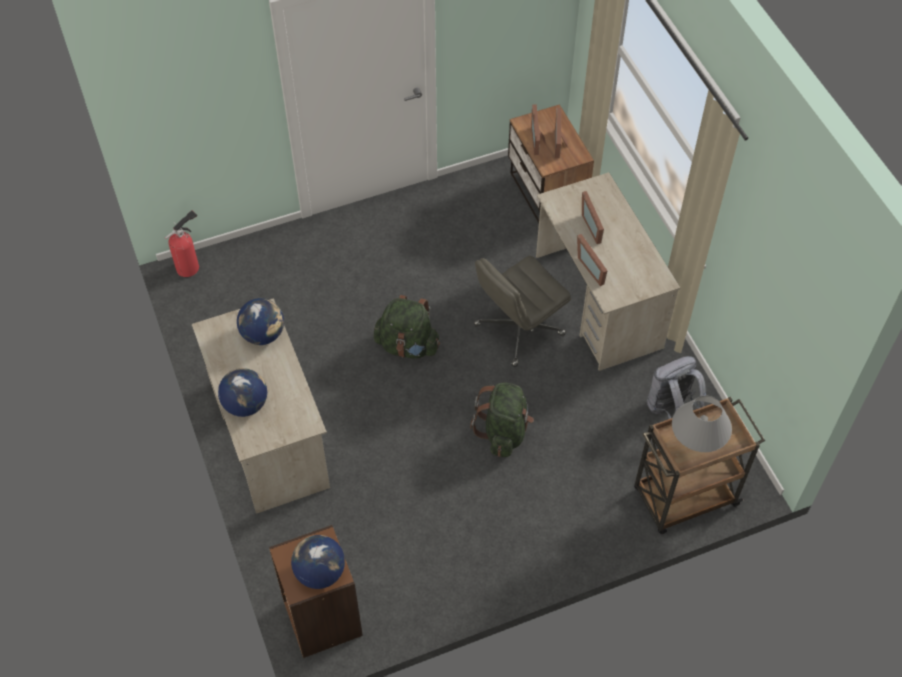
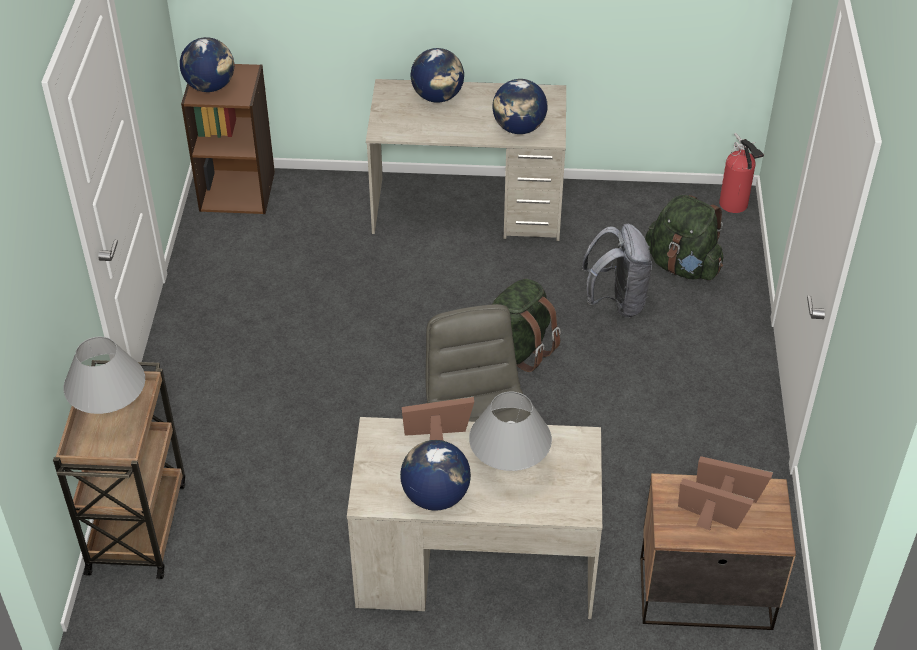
camera: 115 degrees right, 10 degrees down
(503, 431) = (343, 393): green backpack -> green backpack (682, 266)
(594, 226) = (509, 466): picture frame -> grey table lamp
(638, 251) = (435, 496): none -> globe
(670, 409) = (261, 571): grey backpack -> grey backpack (616, 302)

